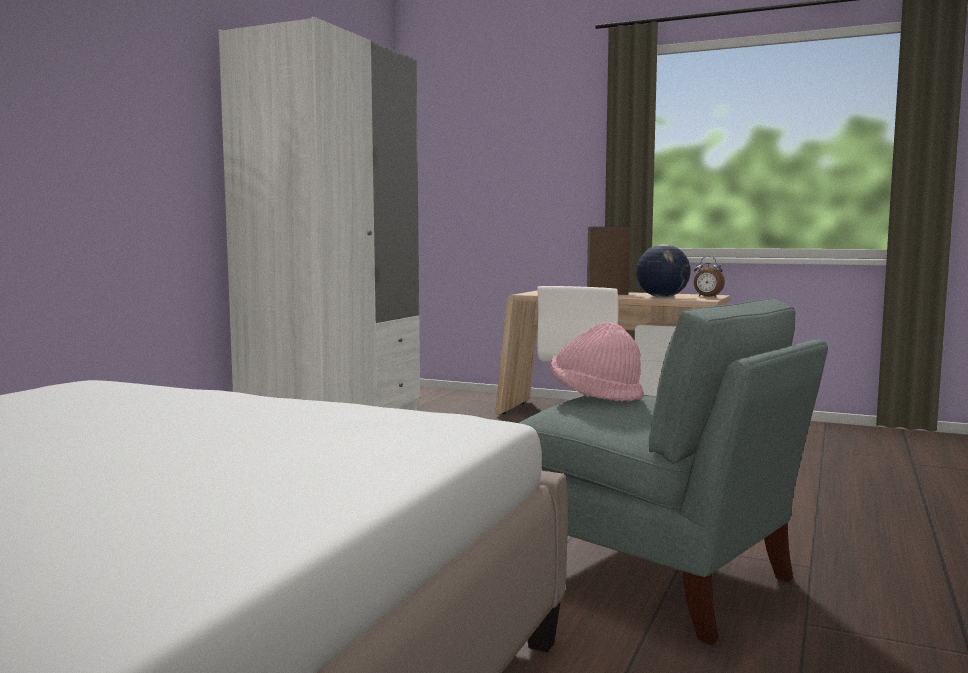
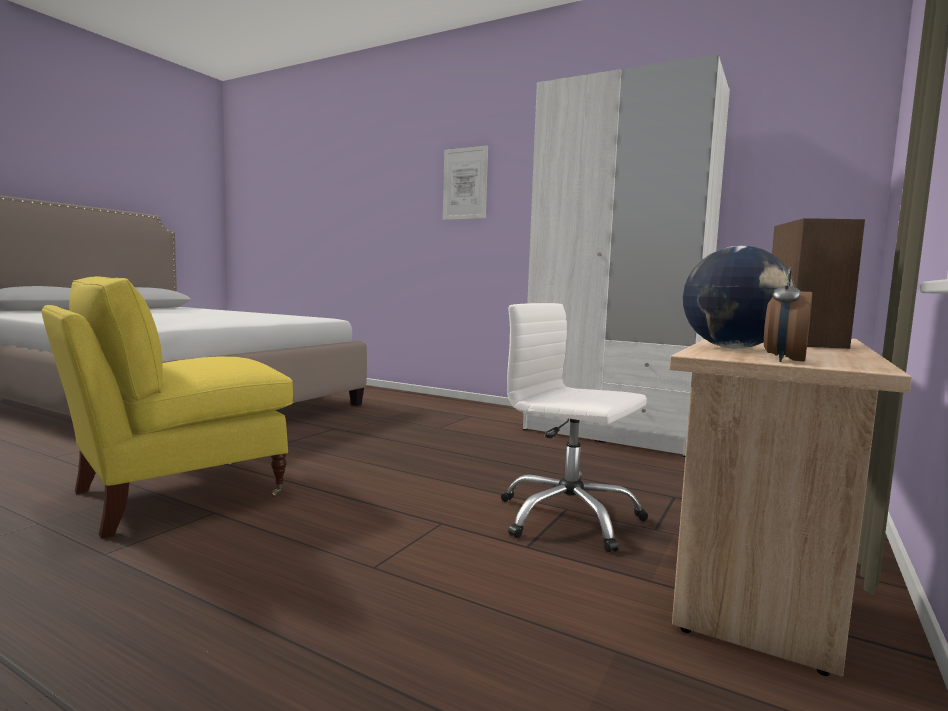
camera: 95 degrees right, 0 degrees up
(69, 92) = (465, 183): none -> picture
(595, 395) = (233, 356): pink hat -> none
(659, 578) = (177, 493): grey armchair -> yellow armchair

